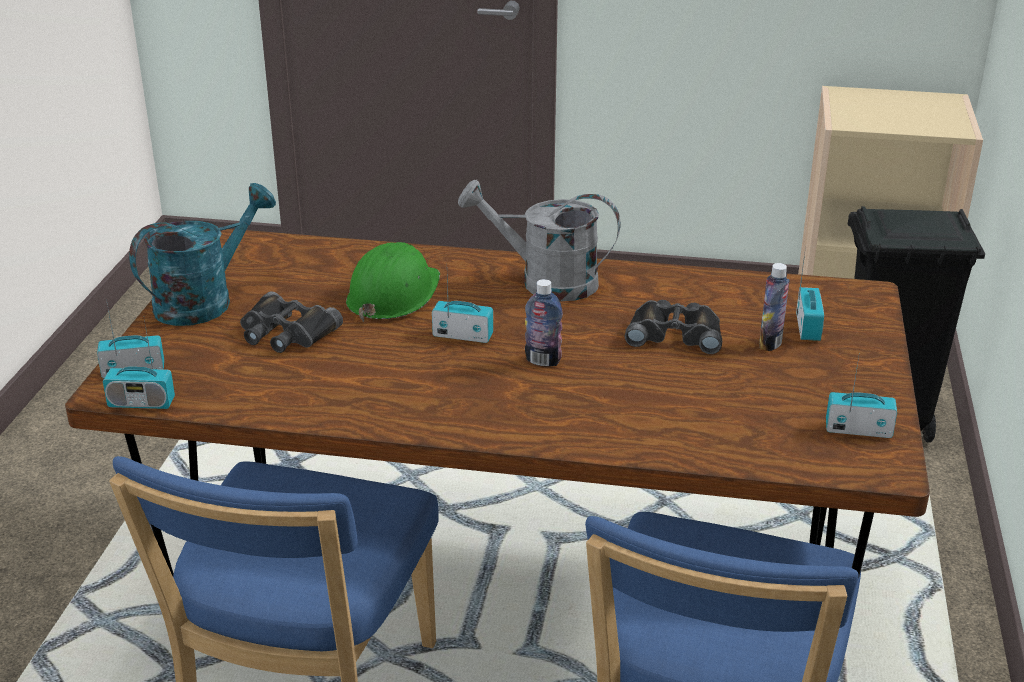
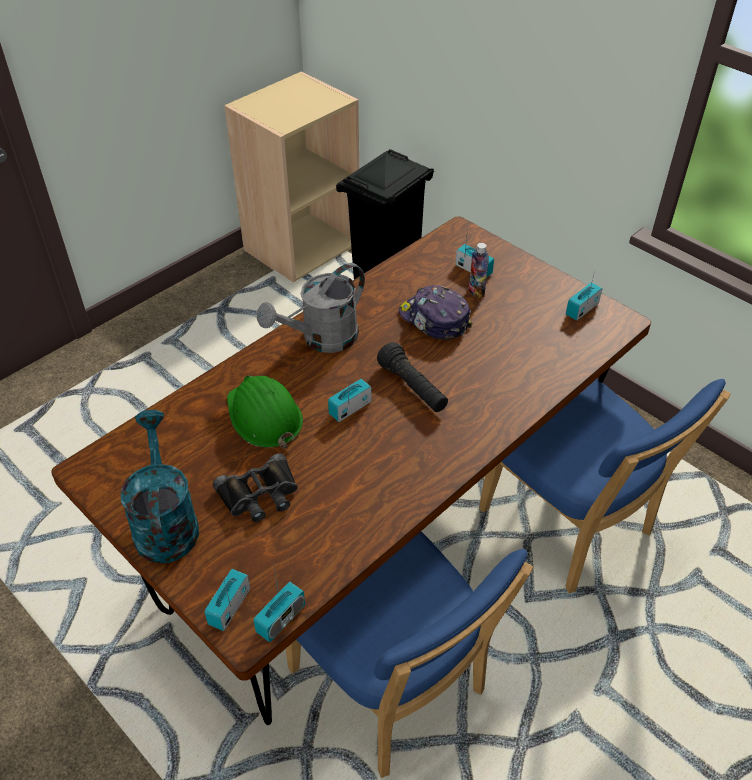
camera: 55 degrees left, 15 degrees up
(543, 360) = (413, 388): bottle -> black flashlight
(675, 334) = (434, 320): black binoculars -> cap

